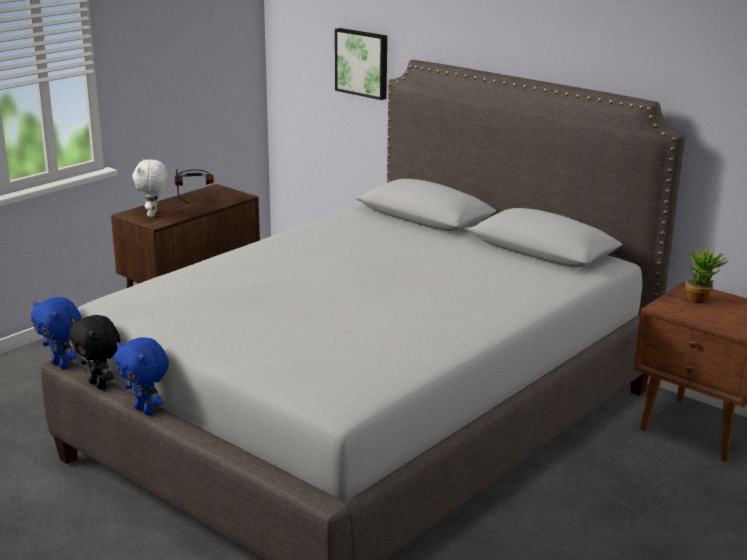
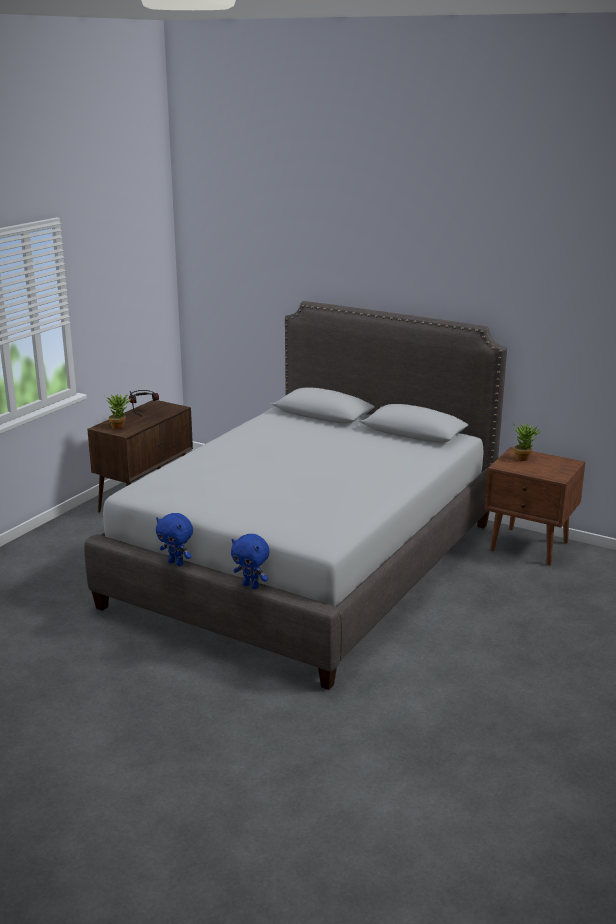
camera: 10 degrees left, 0 degrees up
(62, 365) = (100, 539): blue plush toy -> blue plush toy (251, 586)
(99, 385) = (135, 550): black plush toy -> none
(153, 214) = (119, 426): white plush toy -> potted plant
(363, 63) = (260, 303): picture -> none

